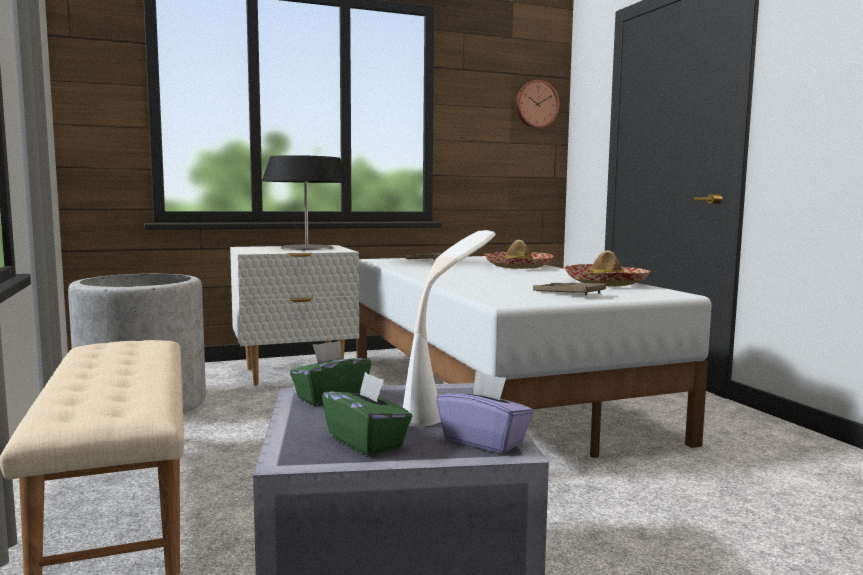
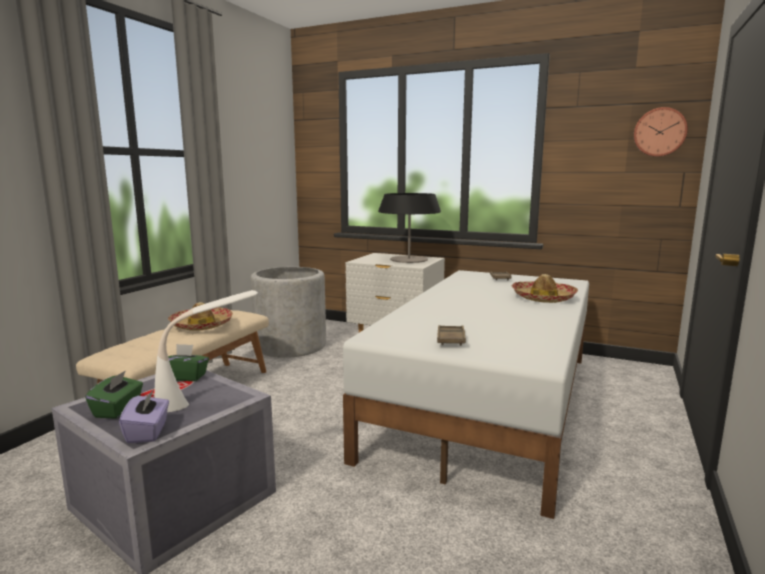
camera: 45 degrees right, 5 degrees up
(606, 283) = (534, 334): hat -> hat (201, 325)

